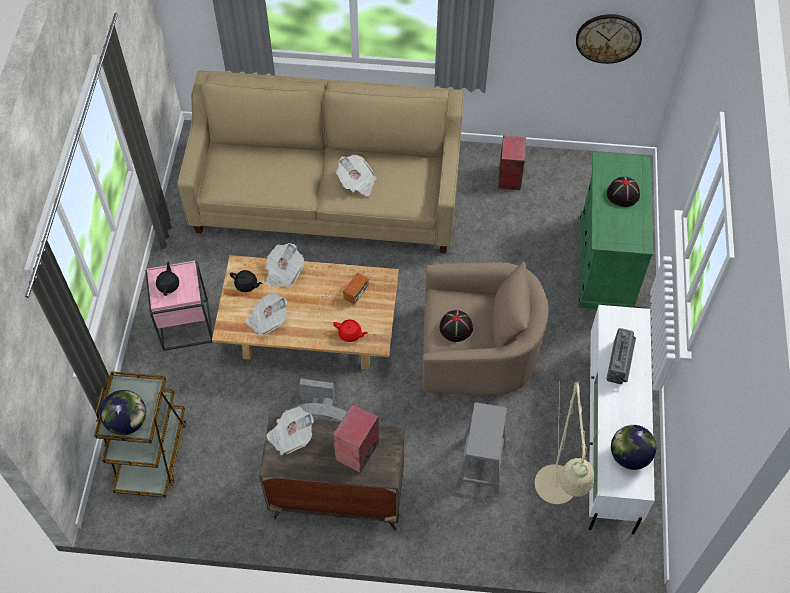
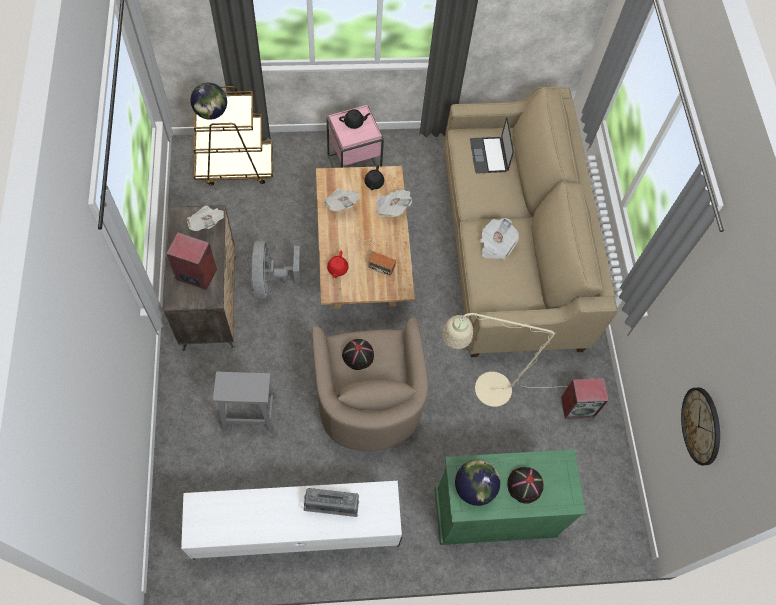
camera: 75 degrees right, 5 degrees up
(245, 168) = (489, 155): none -> laptop
(555, 495) = (226, 482): beige floor lamp -> beige floor lamp (483, 389)
(629, 455) = (227, 521): globe -> globe (474, 487)

